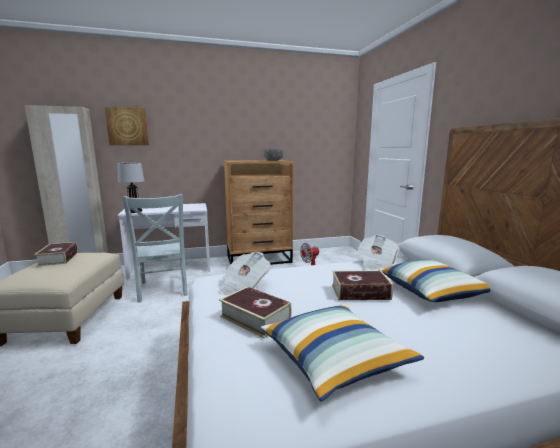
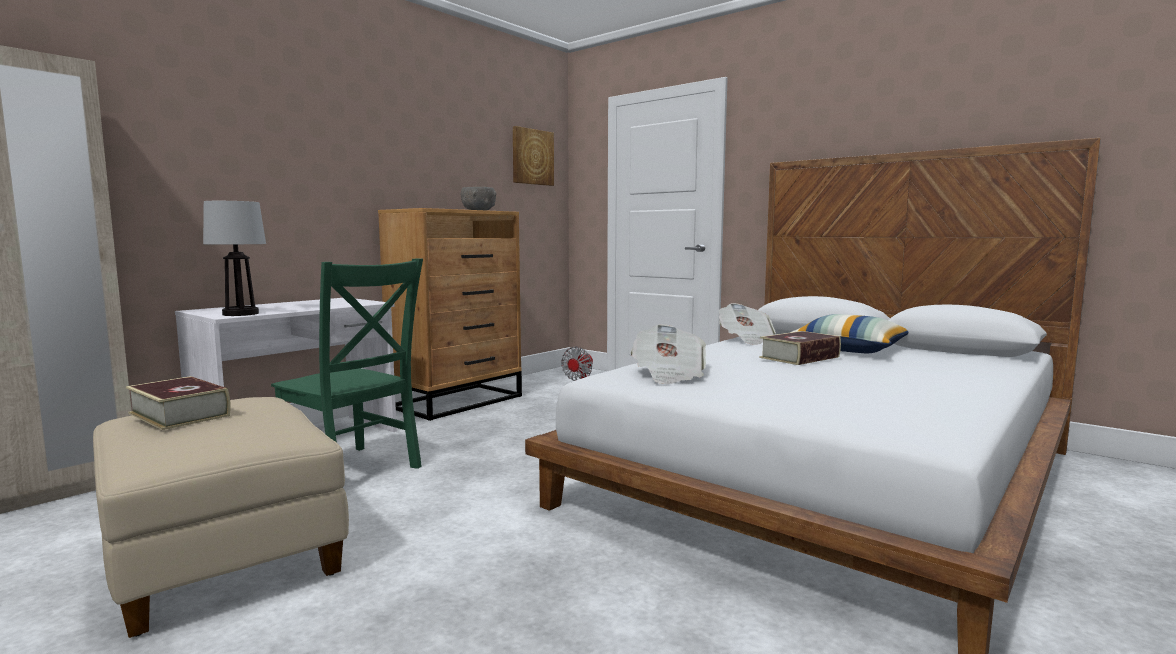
camera: 35 degrees left, 5 degrees down
(127, 126) = (177, 122): picture -> picture (532, 157)
(163, 290) = (354, 471): grey chair -> green chair
(255, 318) = (759, 390): book -> none
(334, 360) = (897, 396): pillow -> none

